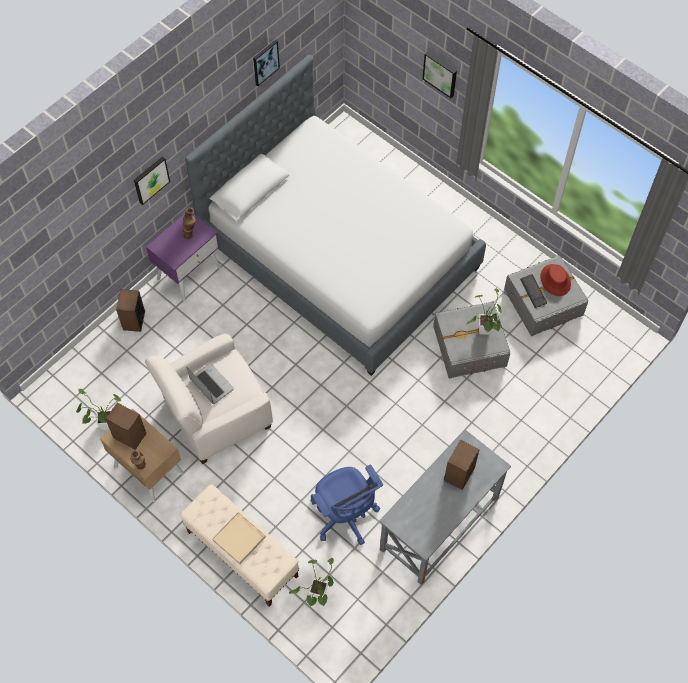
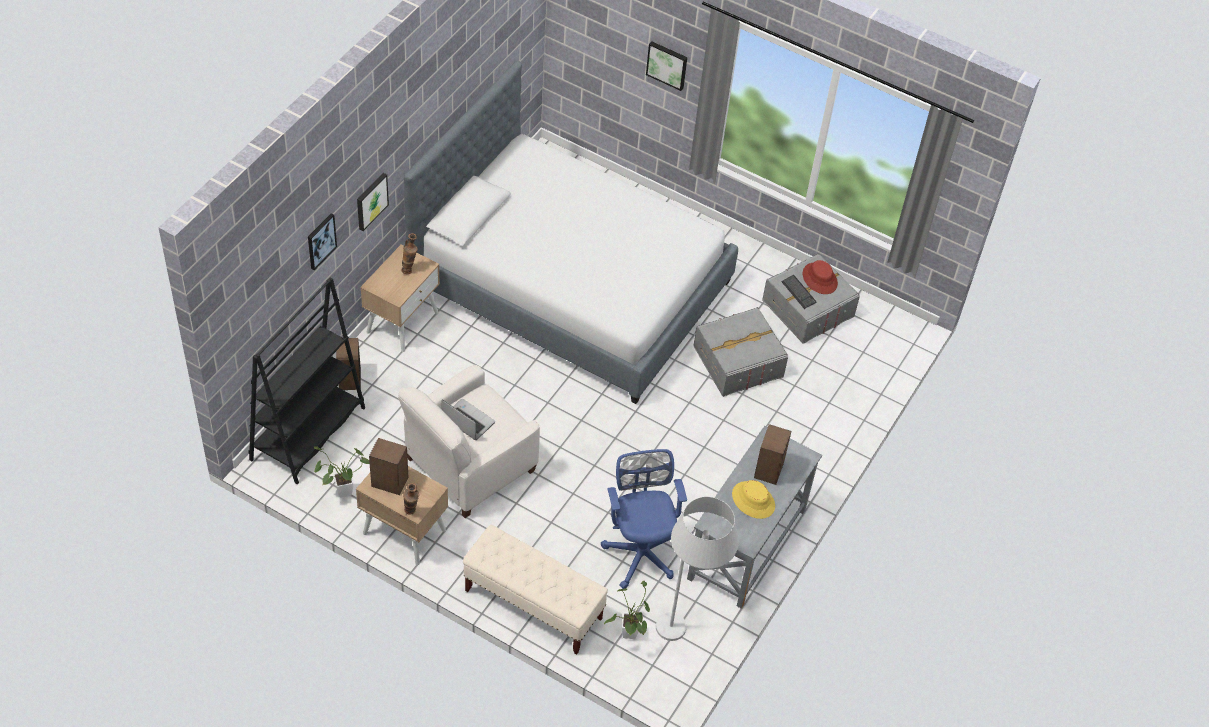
camera: 15 degrees left, 10 degrees down
(89, 367) = (308, 433): none -> black bookcase
(189, 272) = (402, 322): purple nightstand -> beige nightstand
(239, 539) = (536, 574): beige tray -> none
(265, 62) = (477, 67): picture -> picture (321, 241)
(345, 516) = (640, 550): blue office chair -> blue office chair turned 150 degrees counterclockwise
(371, 595) = (688, 626): none -> white floor lamp
(438, 502) = (753, 500): none -> yellow hat
(484, 333) = (755, 339): potted plant -> none

